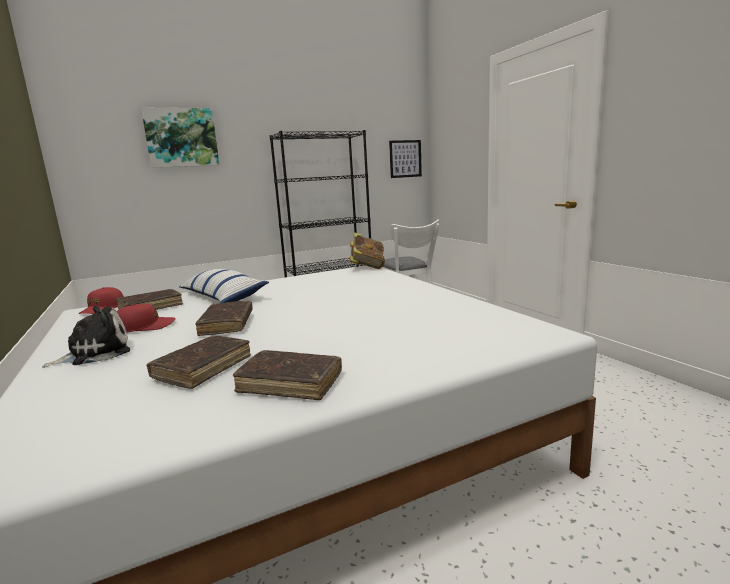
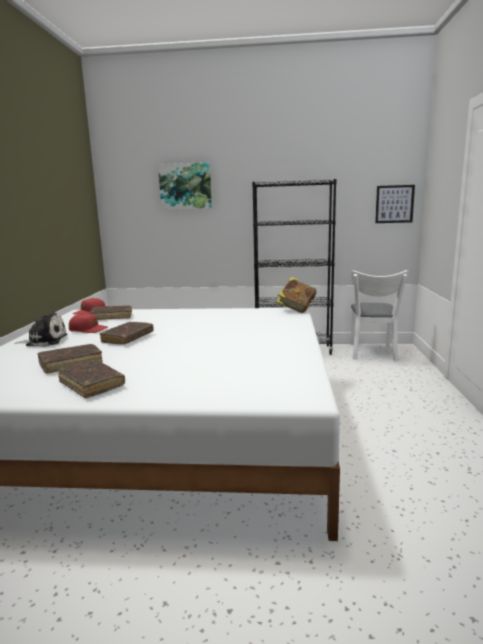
camera: 30 degrees right, 0 degrees up
(223, 297) = (160, 317): pillow -> none

